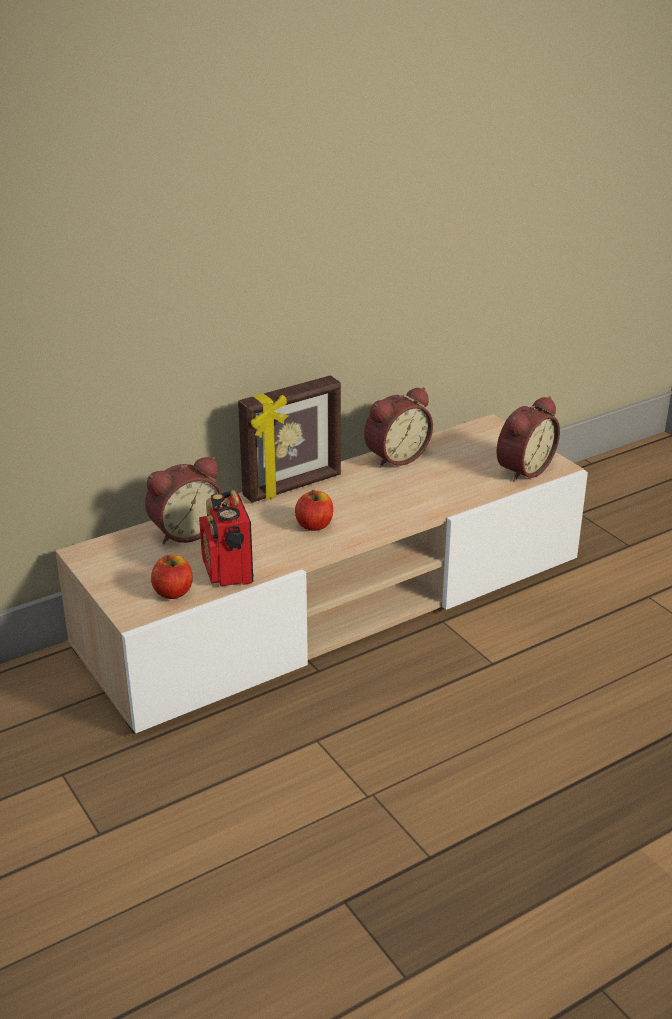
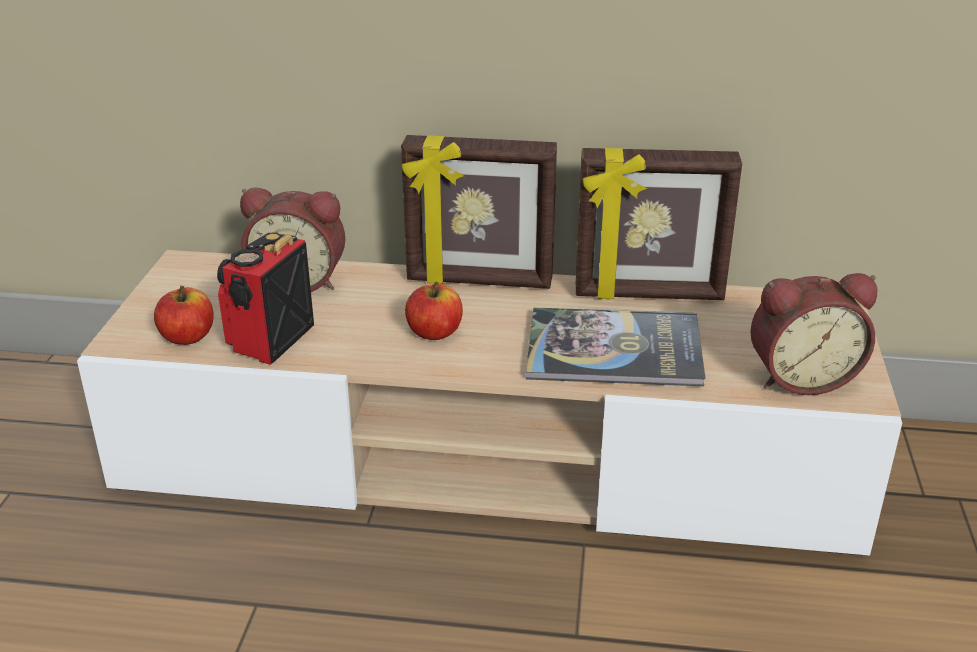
camera: 40 degrees right, 0 degrees up
(395, 456) = (649, 295): alarm clock -> picture frame
(420, 493) = (614, 349): none -> book

